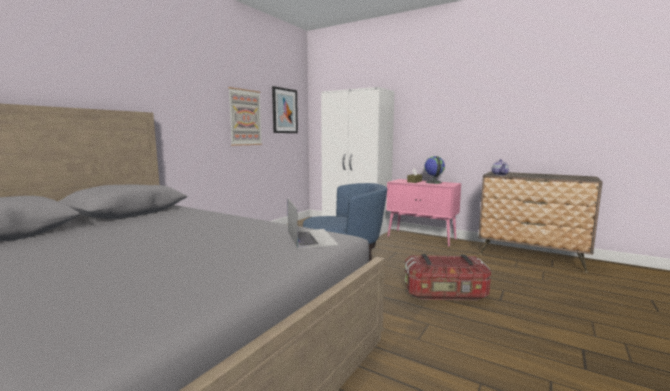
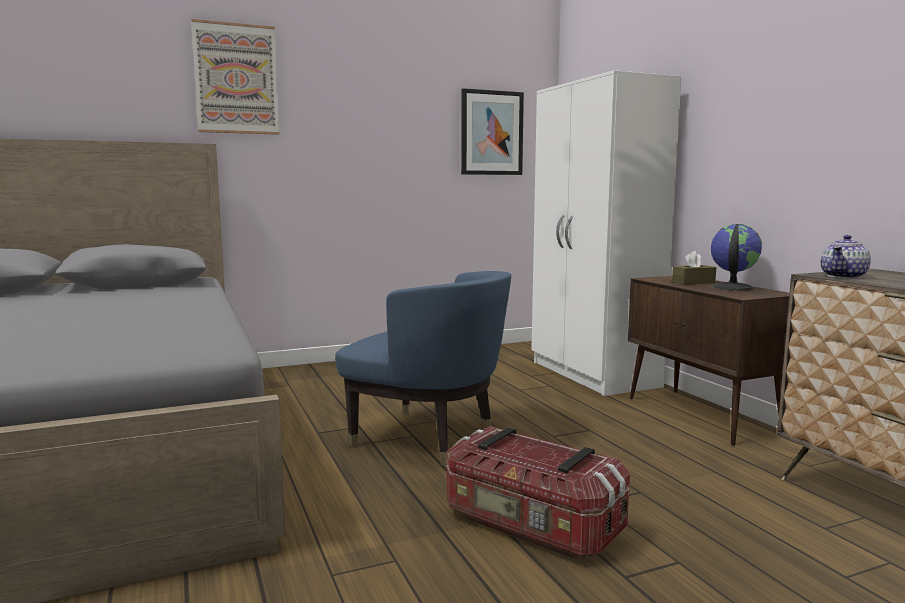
camera: 35 degrees right, 0 degrees up
(245, 117) = (396, 147): picture -> picture (236, 79)
(311, 238) = (181, 341): laptop -> none
(422, 238) = (702, 416): pink cabinet -> brown cabinet

